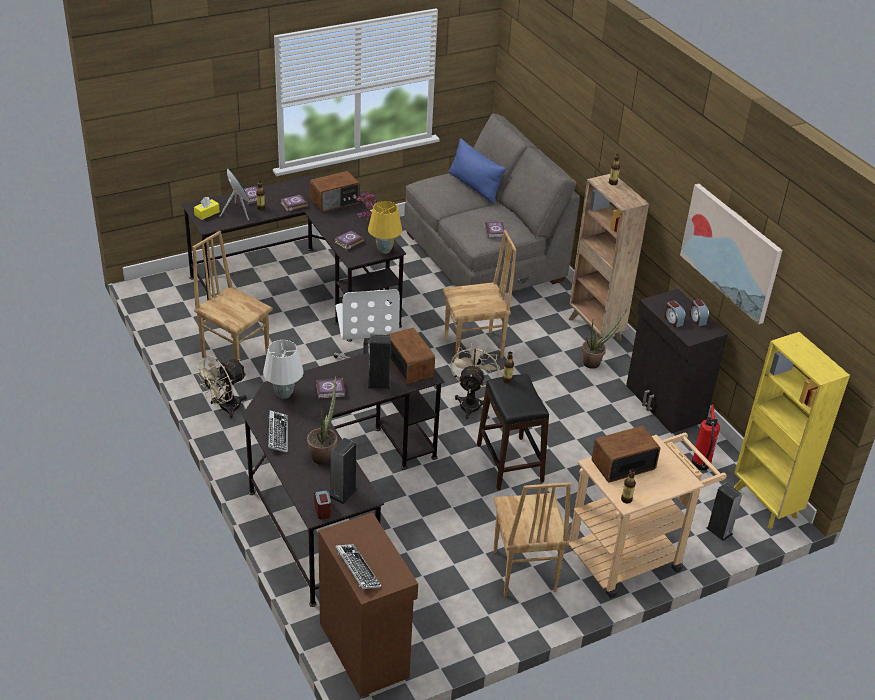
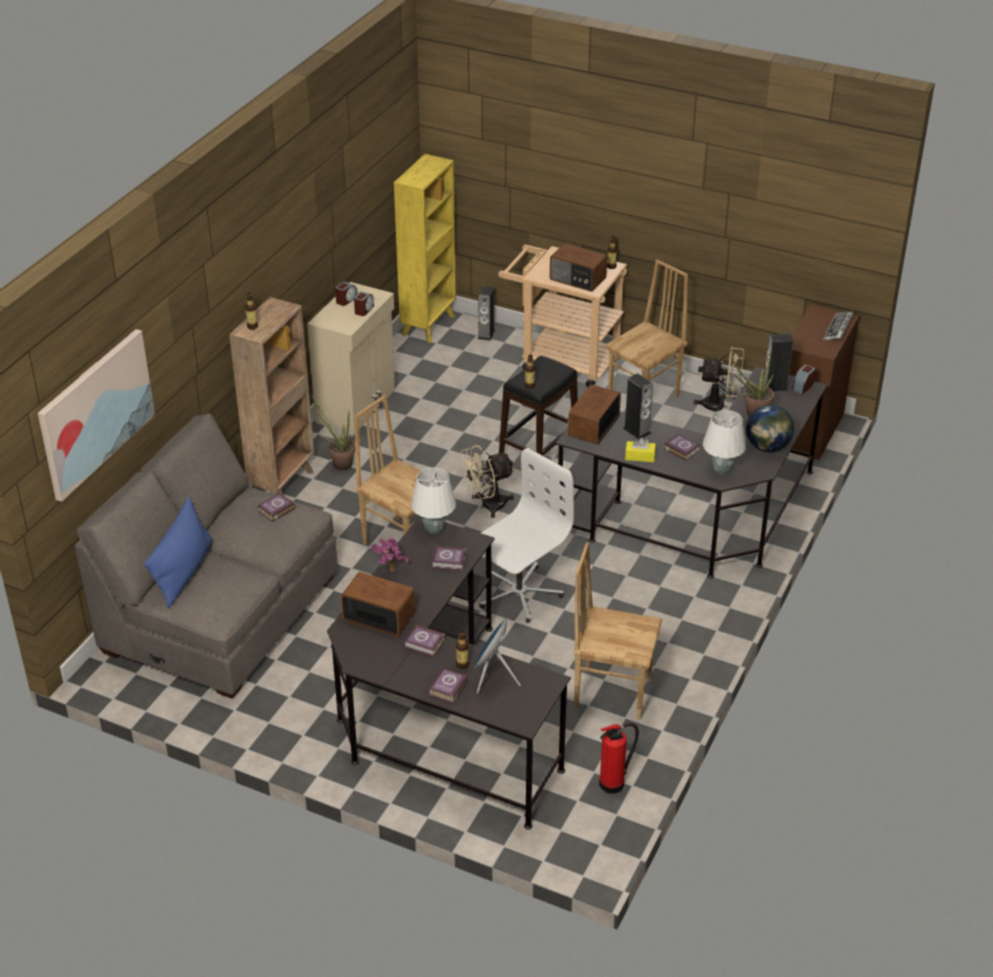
camera: 125 degrees left, 0 degrees up
(207, 213) = (526, 700): yellow tissue box -> yellow tissue box (640, 456)
(224, 408) = (691, 648): beige fan -> beige fan (720, 406)
(236, 356) = (612, 692): brown chair -> brown chair turned 105 degrees clockwise
(277, 434) = (767, 447): keyboard -> globe
(384, 250) = (434, 530): yellow table lamp -> white table lamp
(664, 404) = (357, 406): black cabinet -> beige cabinet
(700, 465) = (418, 364): fire extinguisher -> fire extinguisher (614, 783)
(731, 252) = (331, 218): picture -> picture (95, 412)

